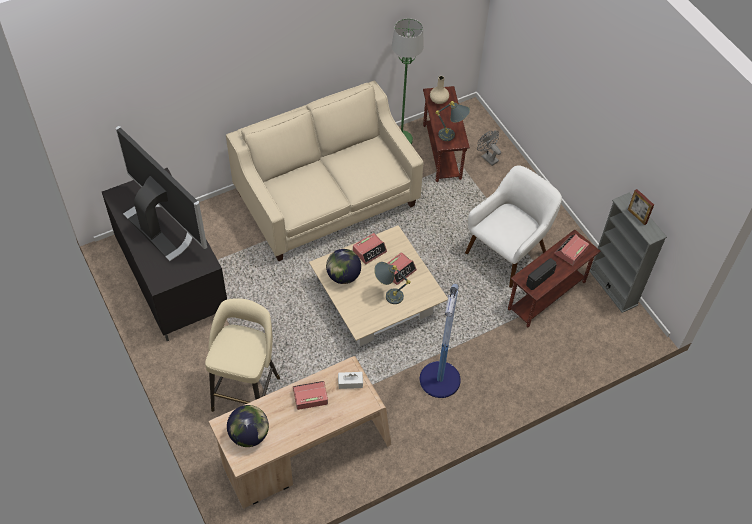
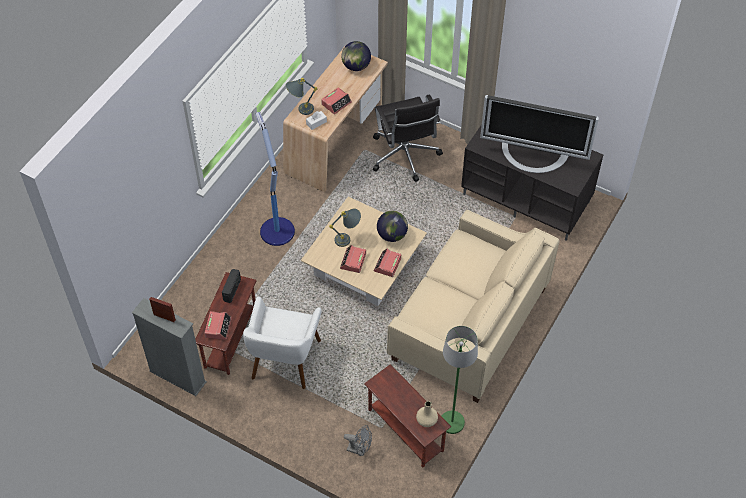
camera: 150 degrees right, 0 degrees up
(247, 392) = (405, 156): beige stool -> black office chair
(452, 136) = (386, 385): grey table lamp -> grey table lamp (300, 110)

